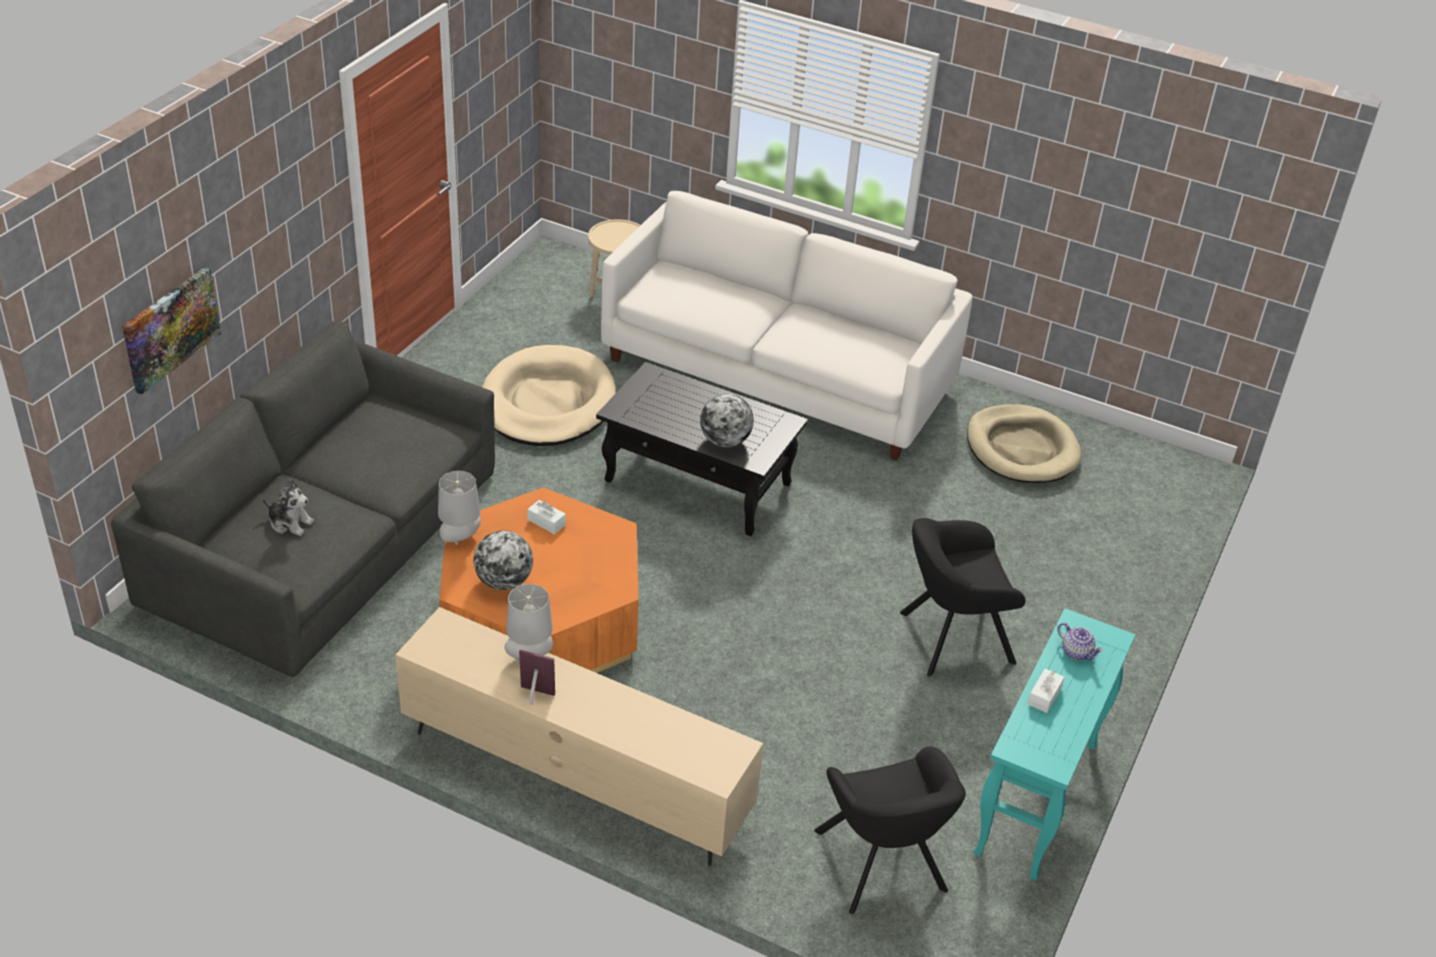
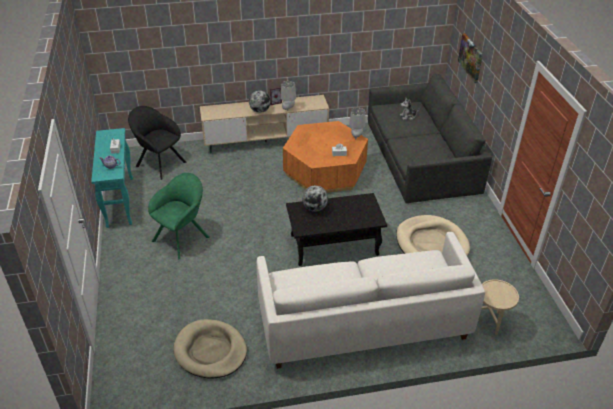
camera: 145 degrees right, 0 degrees up
(504, 581) = (327, 133): globe -> globe (260, 111)
(950, 638) = (183, 237): black armchair -> green armchair

